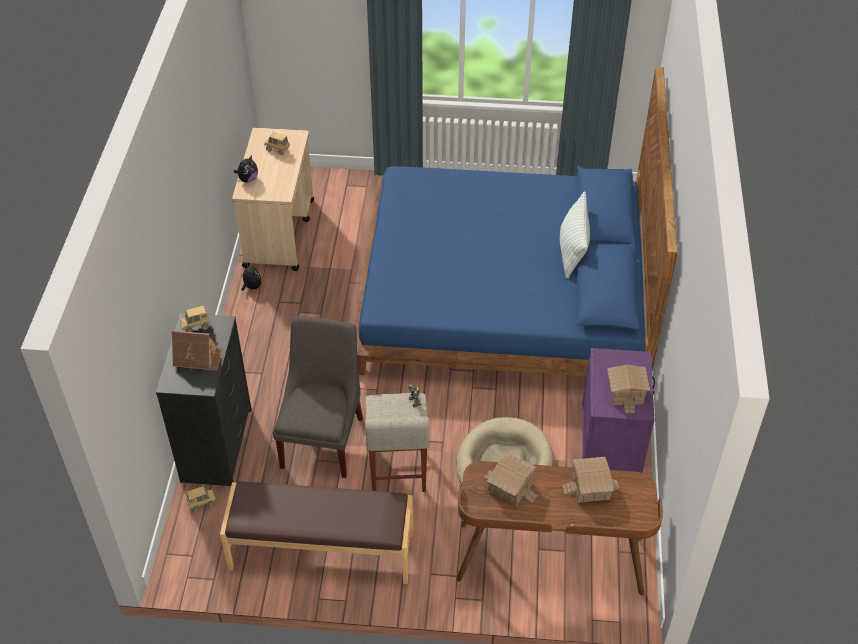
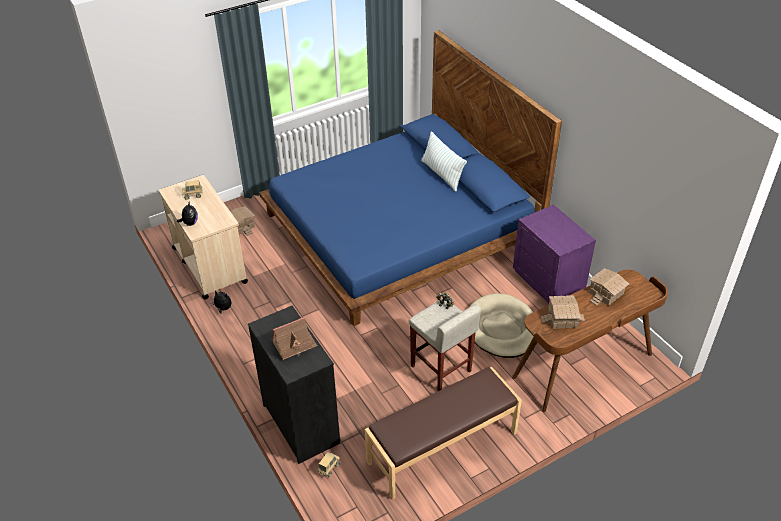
camera: 35 degrees left, 5 degrees down
(196, 327) = (270, 326): toy truck -> none
(323, 438) = (372, 377): grey chair -> none
(625, 392) = (564, 233): toy house -> toy house (241, 226)

